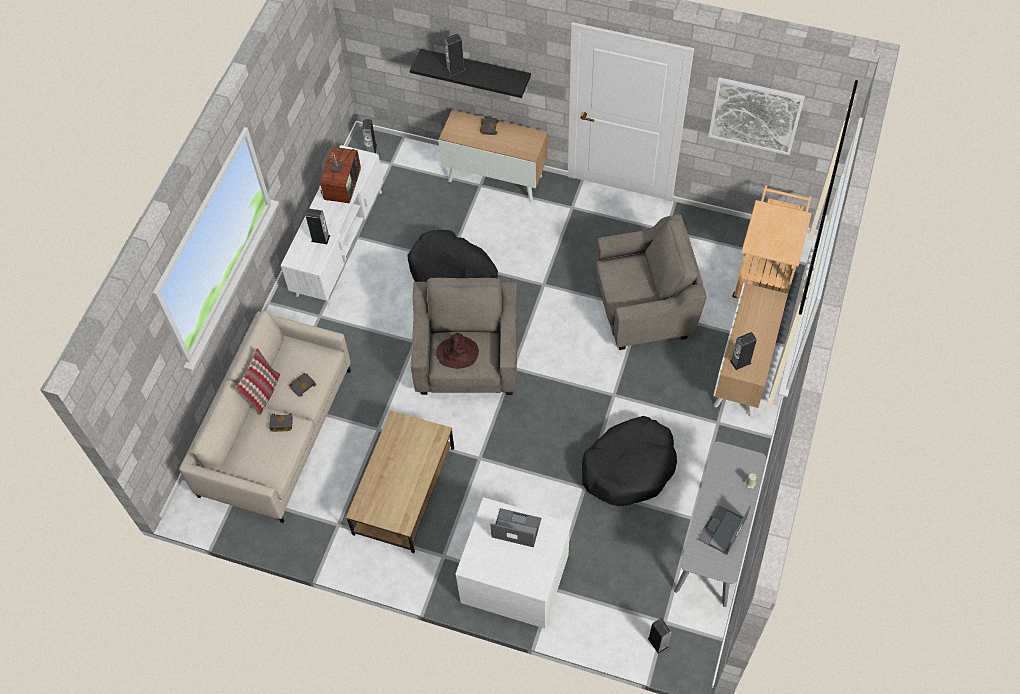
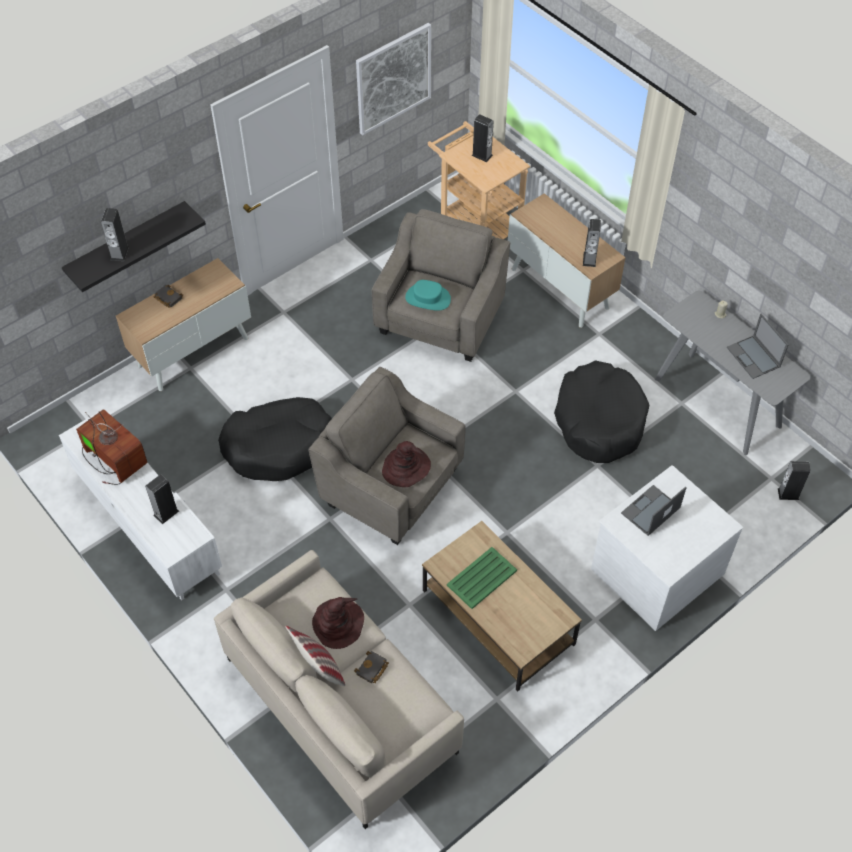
camera: 60 degrees left, 5 degrees down
(303, 385) = (338, 623): black book -> brown hat
(371, 150) = (55, 436): speaker -> speaker (482, 155)
(402, 453) = (481, 578): none -> green tray
(623, 280) = (427, 298): none -> turquoise hat

